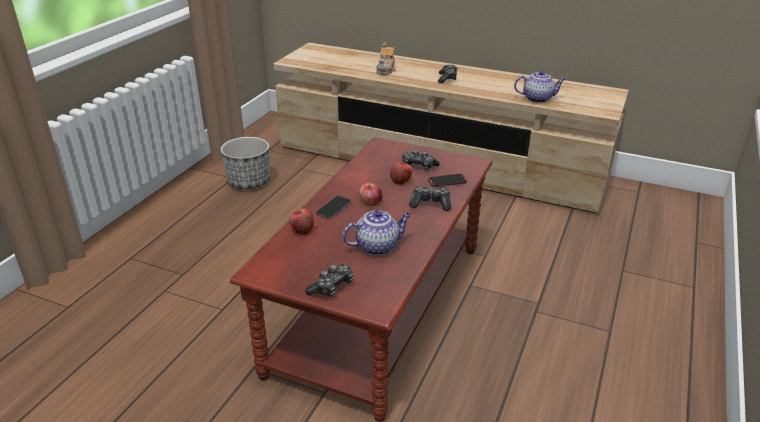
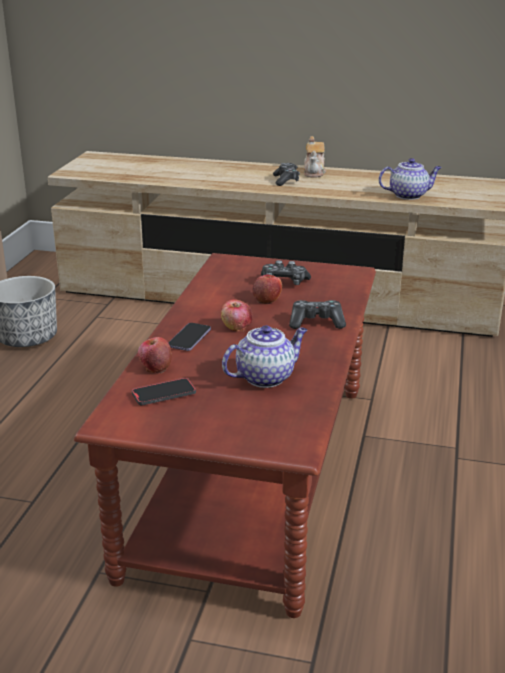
camera: 10 degrees left, 5 degrees down
(331, 287) = (222, 431): game controller -> none
(386, 70) = (203, 176): teapot -> teapot (314, 172)
(447, 182) = (328, 296): phone -> phone (164, 394)

